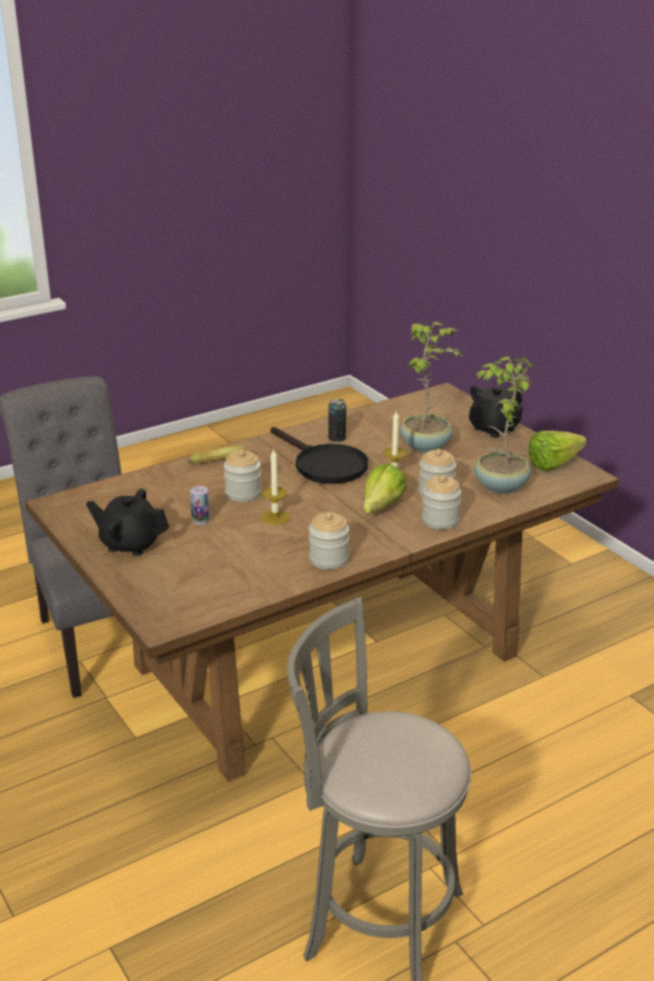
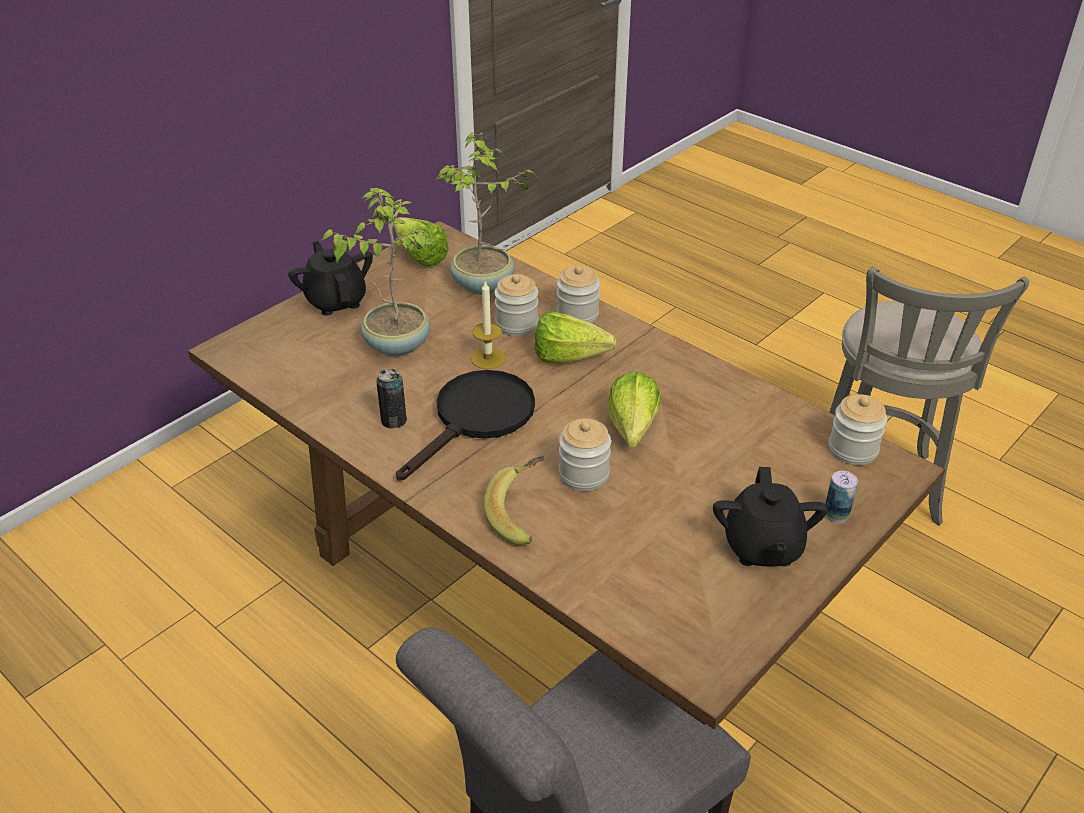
camera: 105 degrees left, 10 degrees up
(201, 520) = (671, 496): can -> can (836, 514)
(275, 517) = (630, 434): candle -> lettuce
(329, 559) = (698, 377): jar -> jar (852, 449)
(493, 429) = (336, 301): black teapot -> black teapot turned 150 degrees counterclockwise

